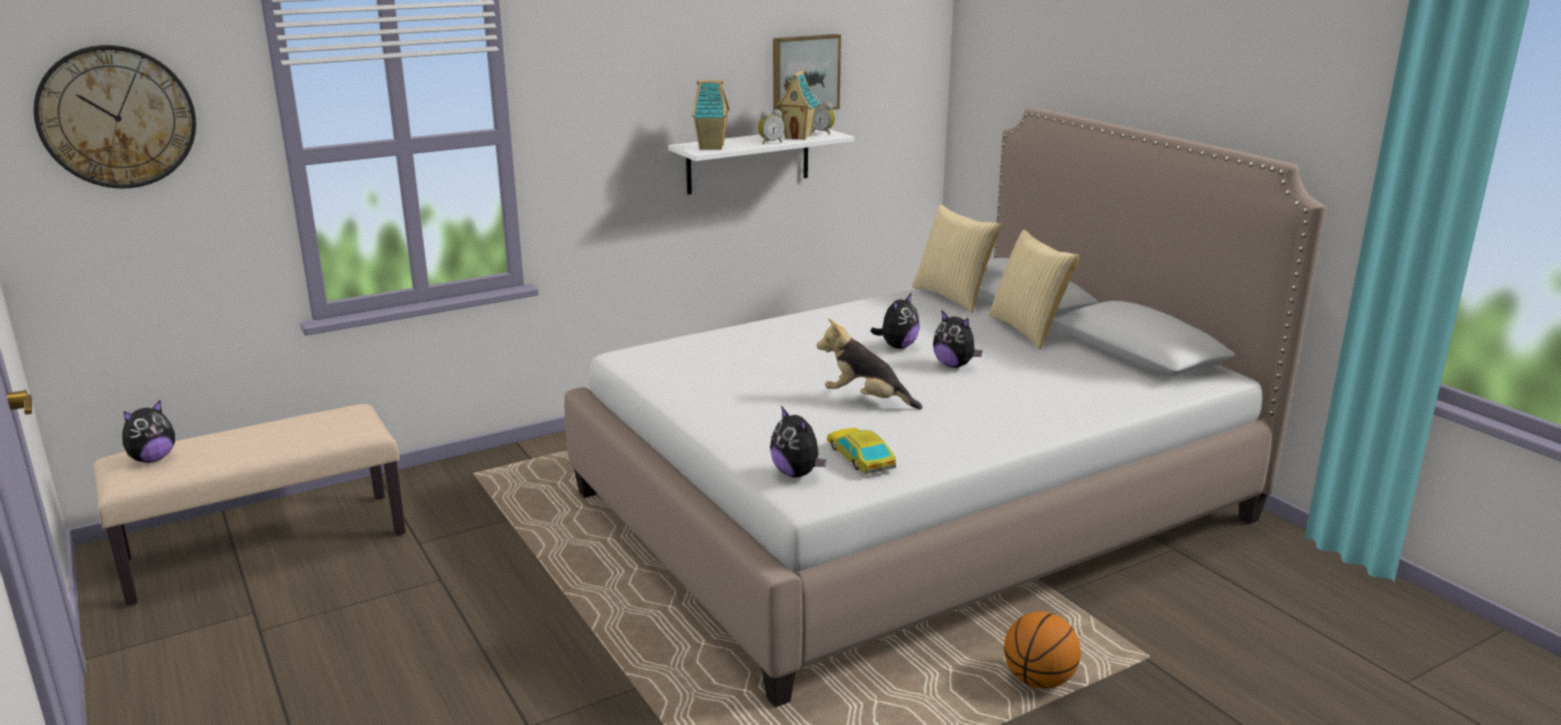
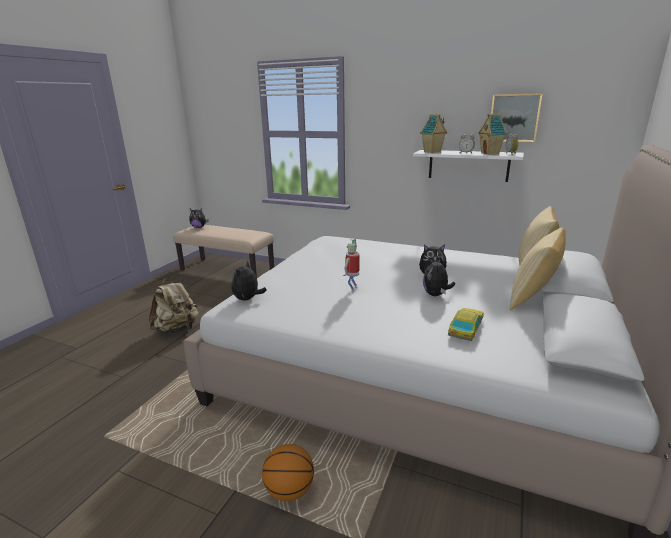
camera: 55 degrees right, 0 degrees up
(117, 117) = (217, 112): wall clock -> none
(461, 678) = (177, 329): none -> beige backpack
(860, 458) = (281, 307): toy car -> toy car (465, 328)
(866, 400) = (352, 288): plush toy -> toy robot

